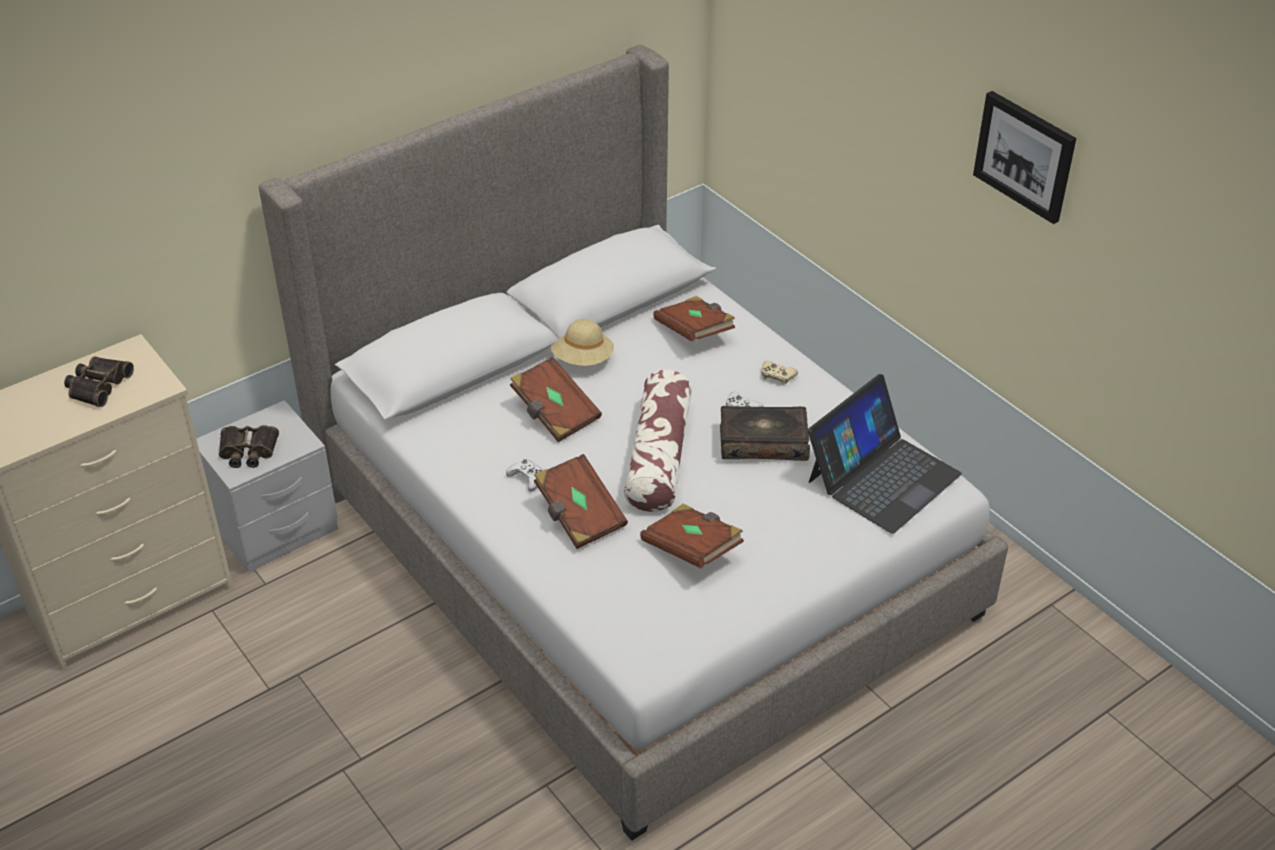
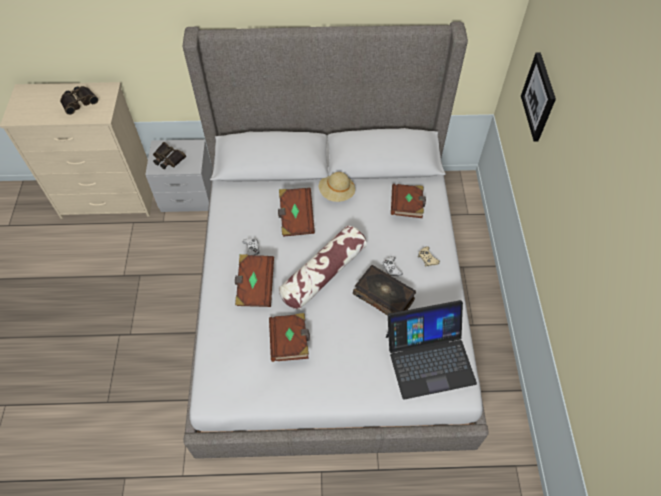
camera: 35 degrees right, 15 degrees up
(1025, 156) = (613, 227): picture -> picture (539, 97)

